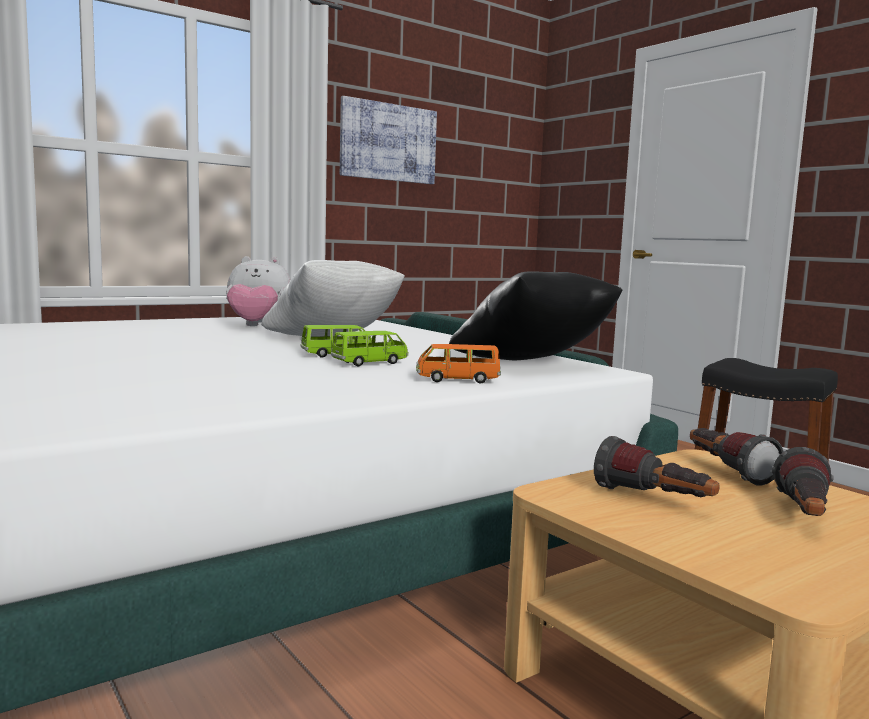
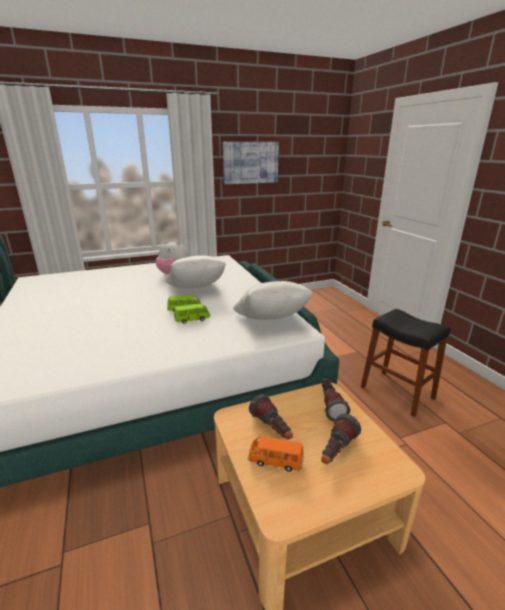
camera: 15 degrees right, 15 degrees up
(457, 380) = (217, 341): orange toy car -> orange toy car (275, 461)
(532, 364) = (271, 322): black pillow -> white pillow

